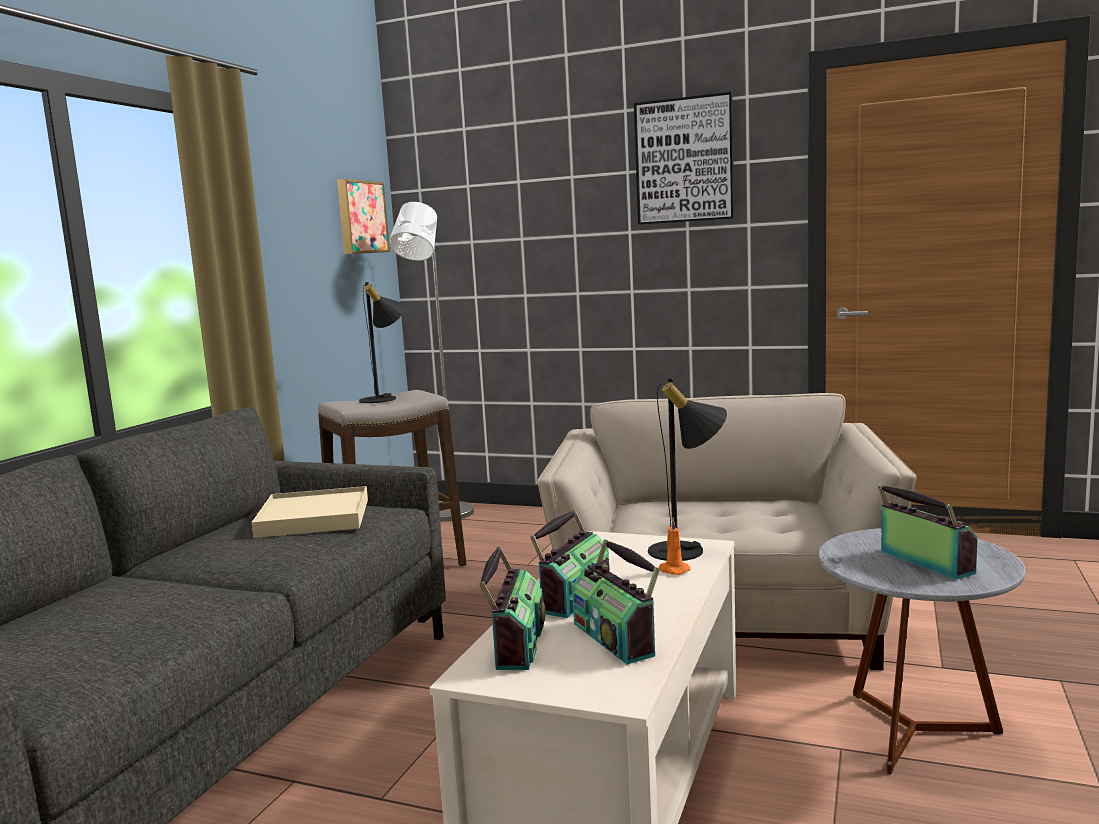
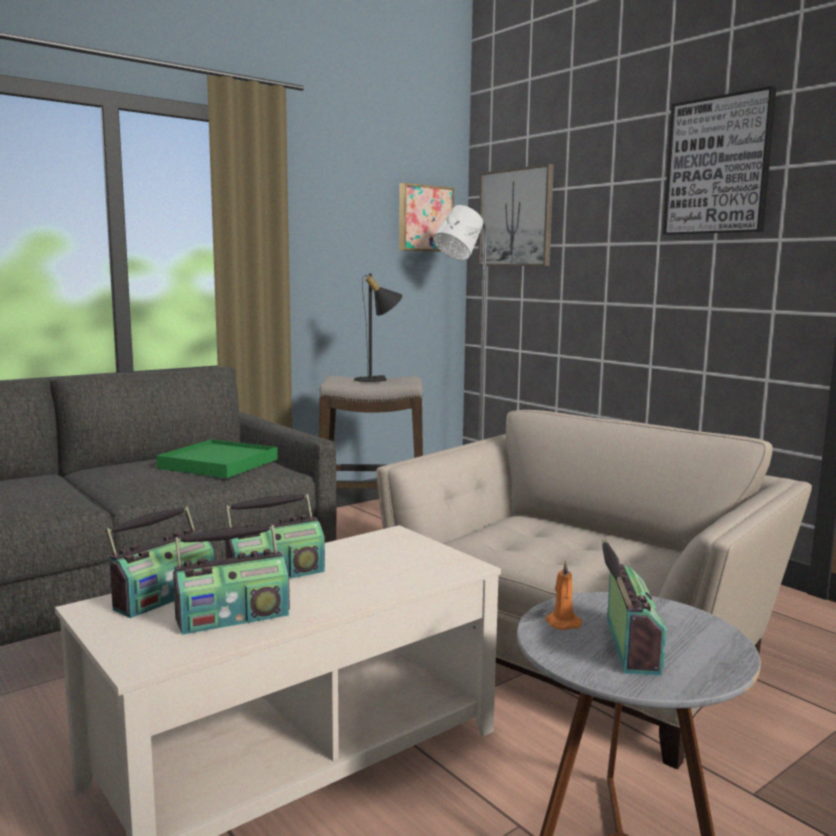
camera: 30 degrees right, 0 degrees up
(314, 517) = (219, 463): beige tray -> green tray
(460, 213) = (516, 218): none -> picture
(615, 638) = (232, 617): radio -> radio turned 120 degrees counterclockwise
(673, 570) = (393, 577): orange candle -> orange candle (561, 622)
(687, 551) = (439, 565): black table lamp -> none

